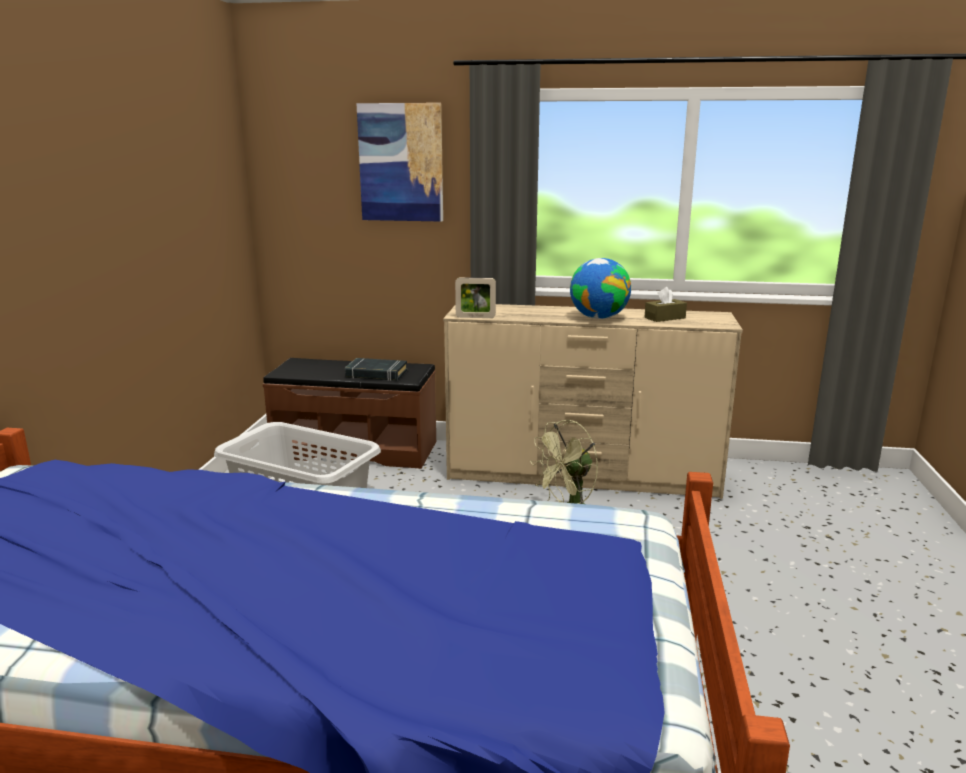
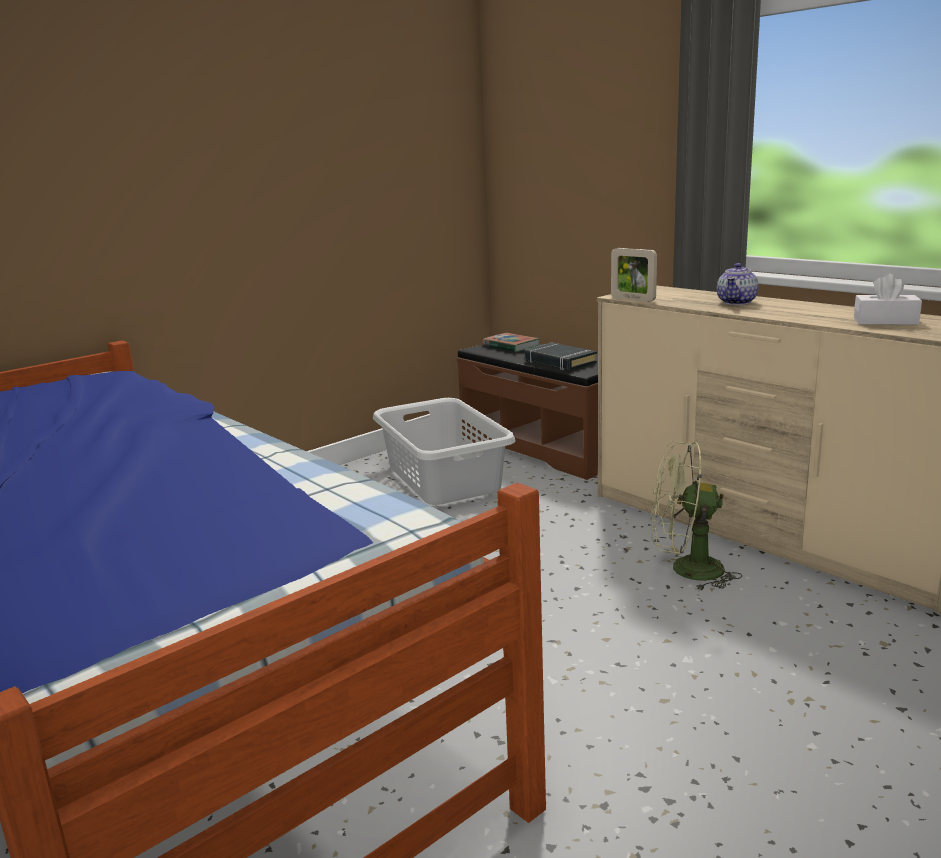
camera: 40 degrees right, 0 degrees up
(309, 366) = (511, 346): none -> book
(401, 163) = (618, 113): picture -> none
(551, 312) = (737, 302): none -> teapot
(598, 318) = (785, 313): globe -> none
(665, 318) = (885, 321): brown tissue box -> white tissue box

